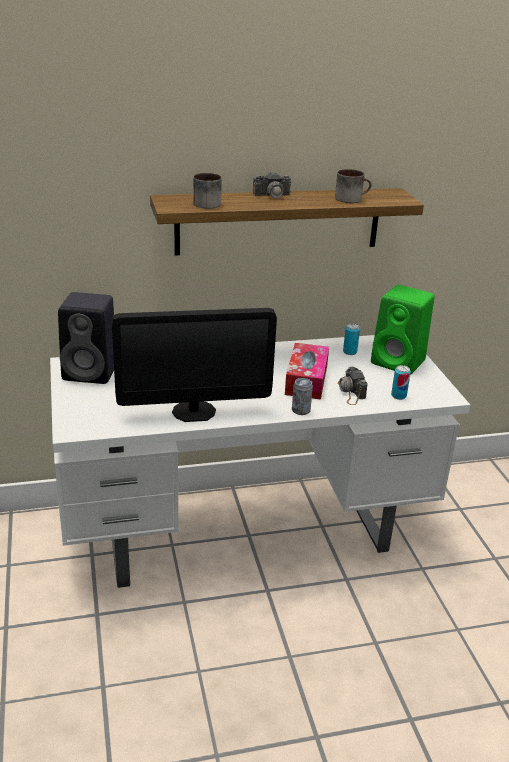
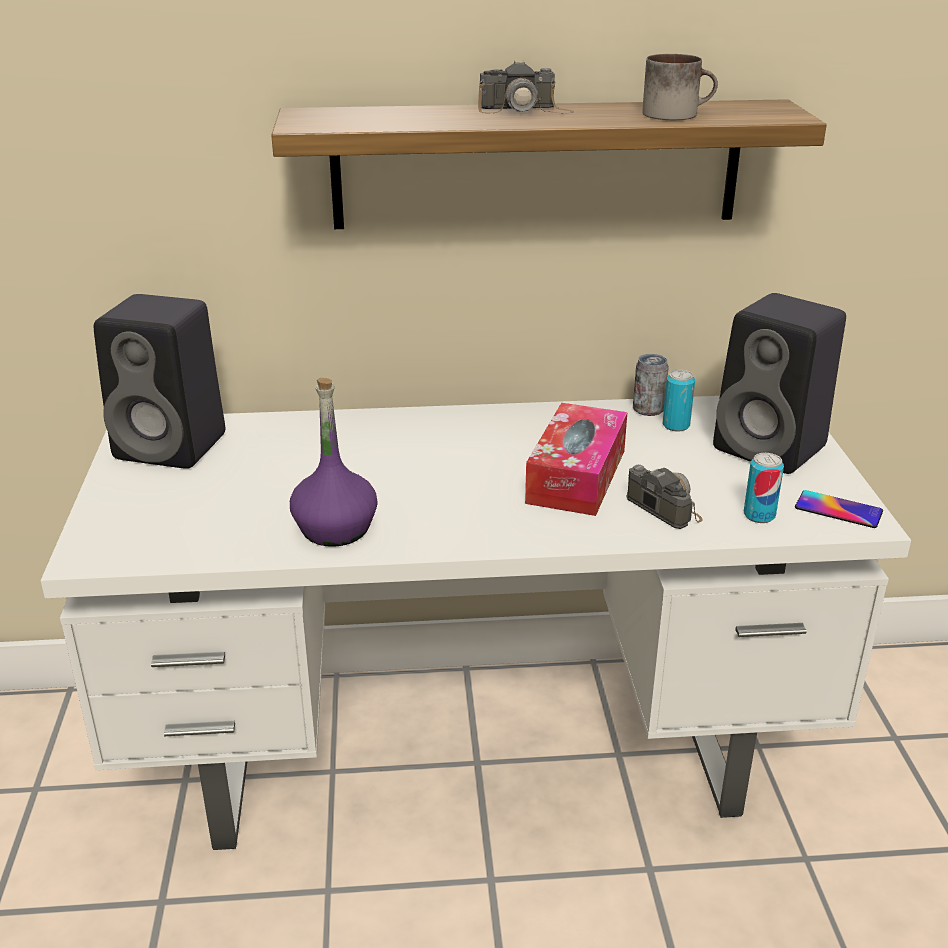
camera: 10 degrees right, 0 degrees up
(194, 411) = (335, 529): monitor -> purple bottle
(205, 202) = (377, 119): mug -> none
(301, 410) = (549, 537): can -> can (648, 409)
(351, 392) = (661, 503): camera -> camera turned 150 degrees clockwise
(399, 362) = (773, 449): green speaker -> black speaker
(435, 391) = (838, 510): none -> phone

